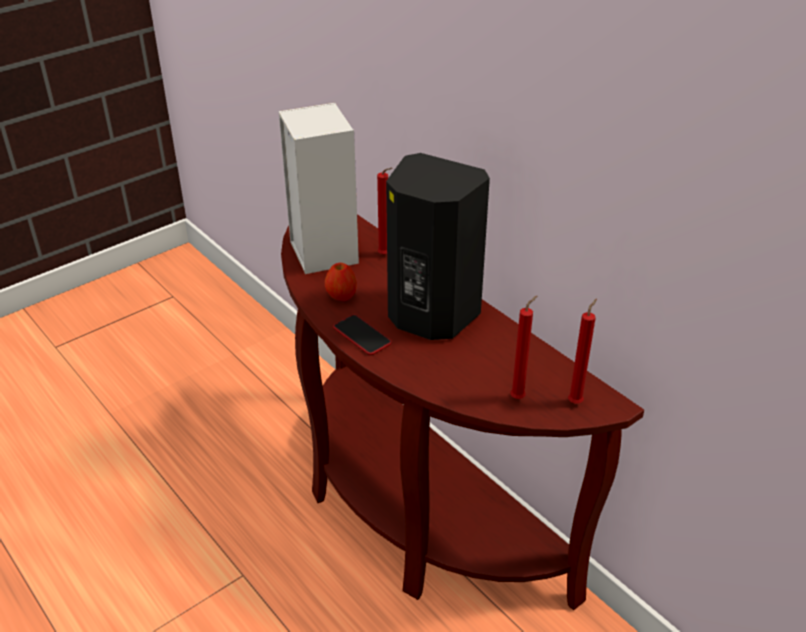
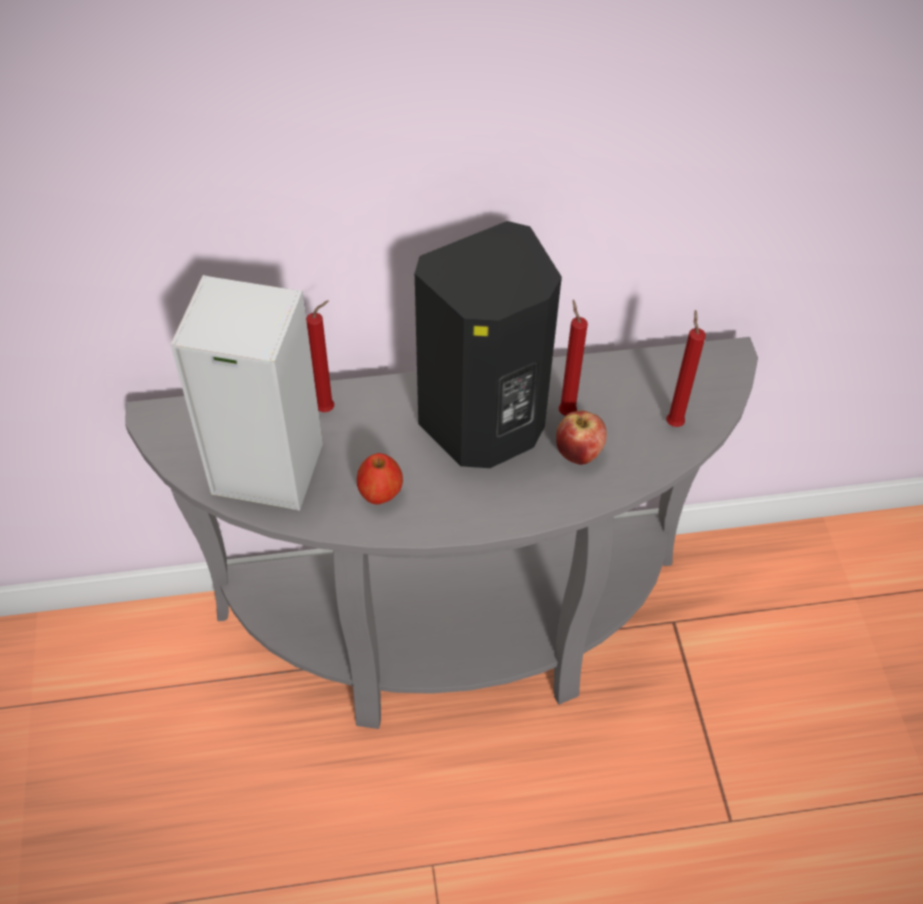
camera: 60 degrees left, 15 degrees up
(362, 336) = (473, 509): phone -> none
(411, 509) = (454, 635): brown console table -> grey console table
(447, 363) = (578, 453): none -> apple
(576, 401) = (708, 380): red candle -> red candle (565, 411)

